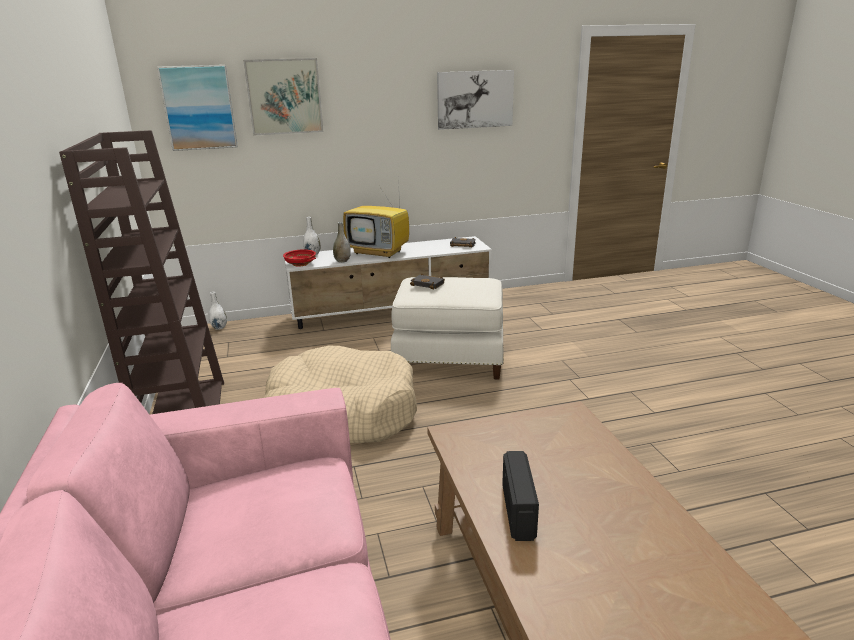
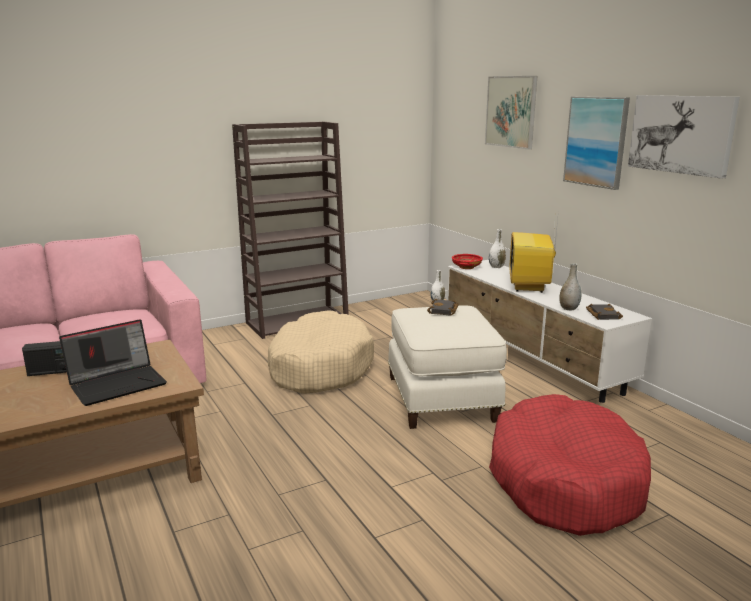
camera: 75 degrees right, 5 degrees down
(199, 108) = (462, 115): picture -> picture (596, 141)
(342, 261) = (488, 277): grey vase -> grey vase (569, 308)
(566, 455) = (118, 383): none -> laptop
(583, 338) = (564, 480): none -> red dog bed

